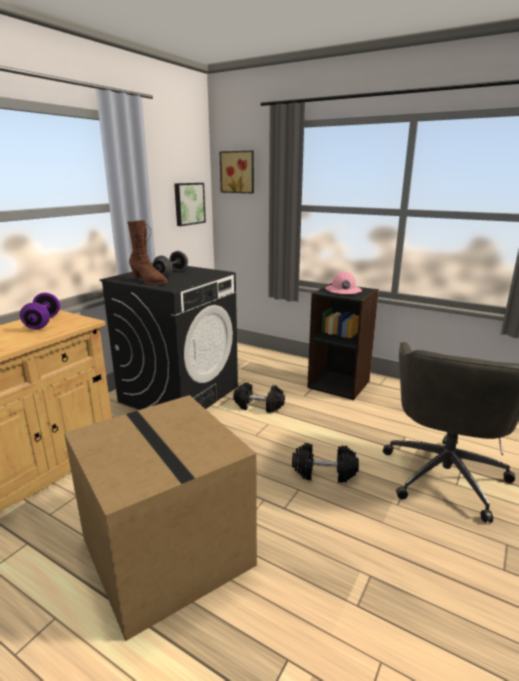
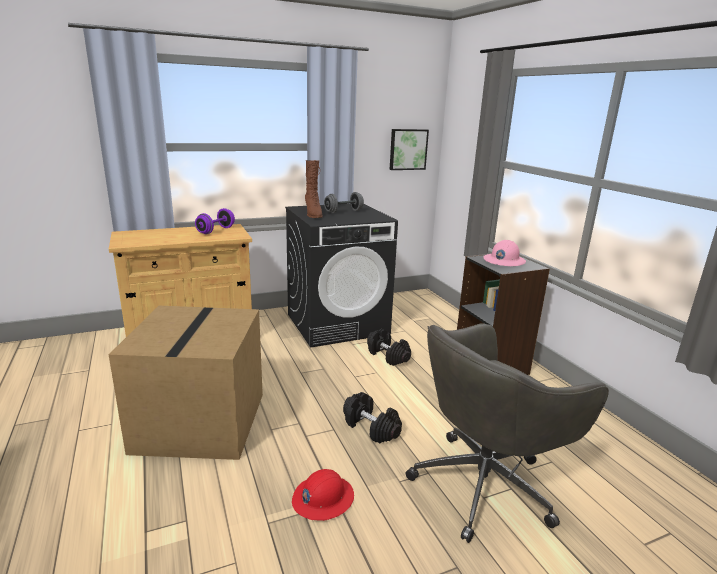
camera: 35 degrees right, 0 degrees up
(238, 172) = (462, 121): picture -> none
(368, 553) = (322, 498): none -> red hard hat

